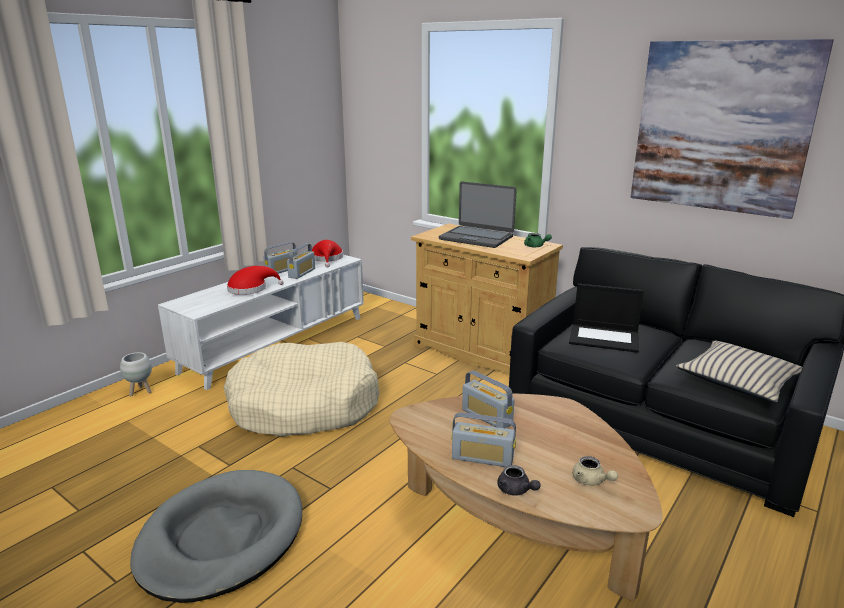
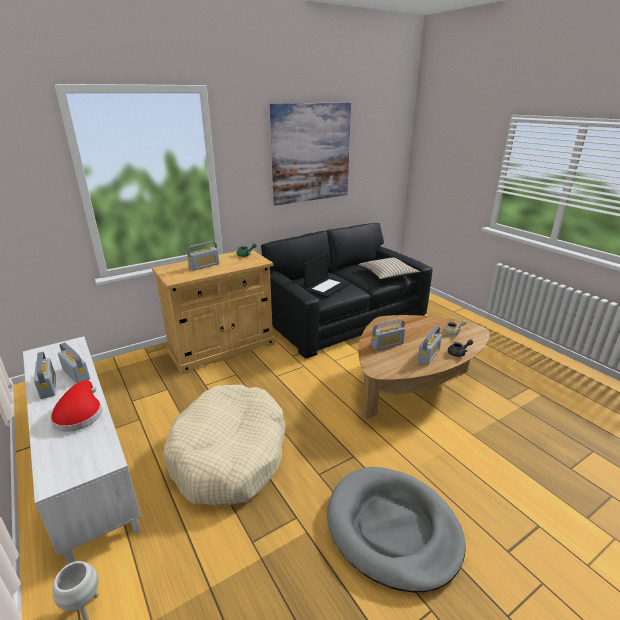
camera: 70 degrees left, 5 degrees up
(327, 259) = (54, 354): red hat -> none
(476, 238) = (204, 266): laptop -> radio

